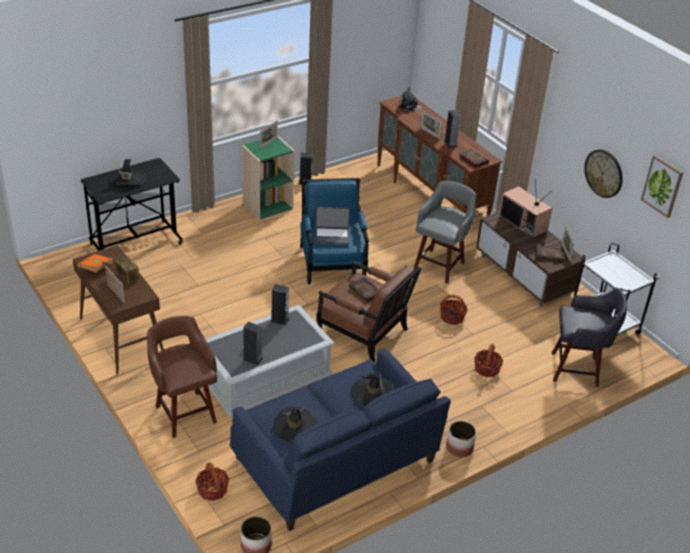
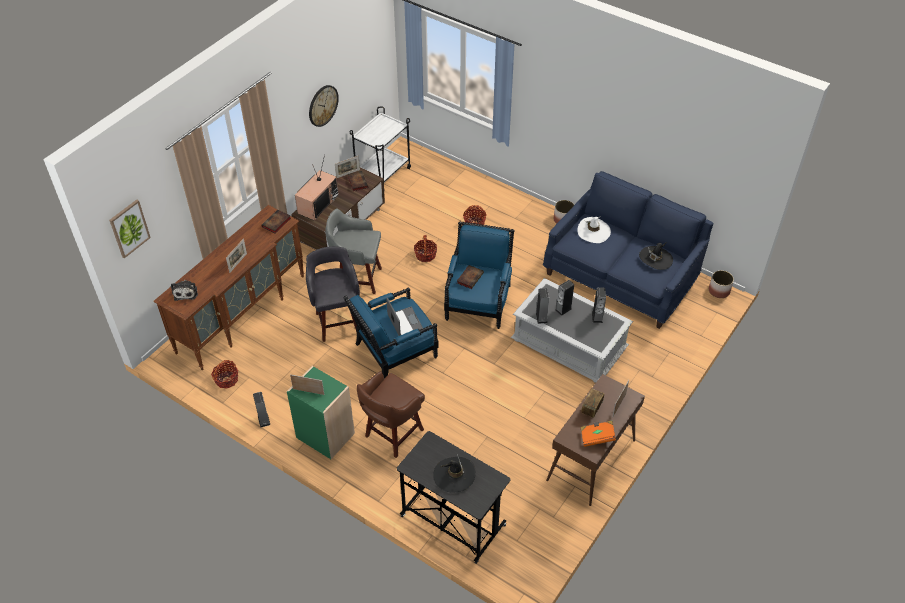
camera: 110 degrees left, 10 degrees up
(185, 412) = (640, 376): brown stool -> brown stool (392, 435)
(212, 490) = (695, 330): basket -> basket (226, 379)
(364, 333) = (479, 300): brown armchair -> blue armchair
(372, 393) = (593, 232): black hat -> white hat
(450, 143) = (252, 244): speaker -> speaker (563, 309)
(577, 370) = (444, 179): grey stool -> grey stool (337, 321)
(662, 186) = (359, 57): picture -> picture (129, 228)

